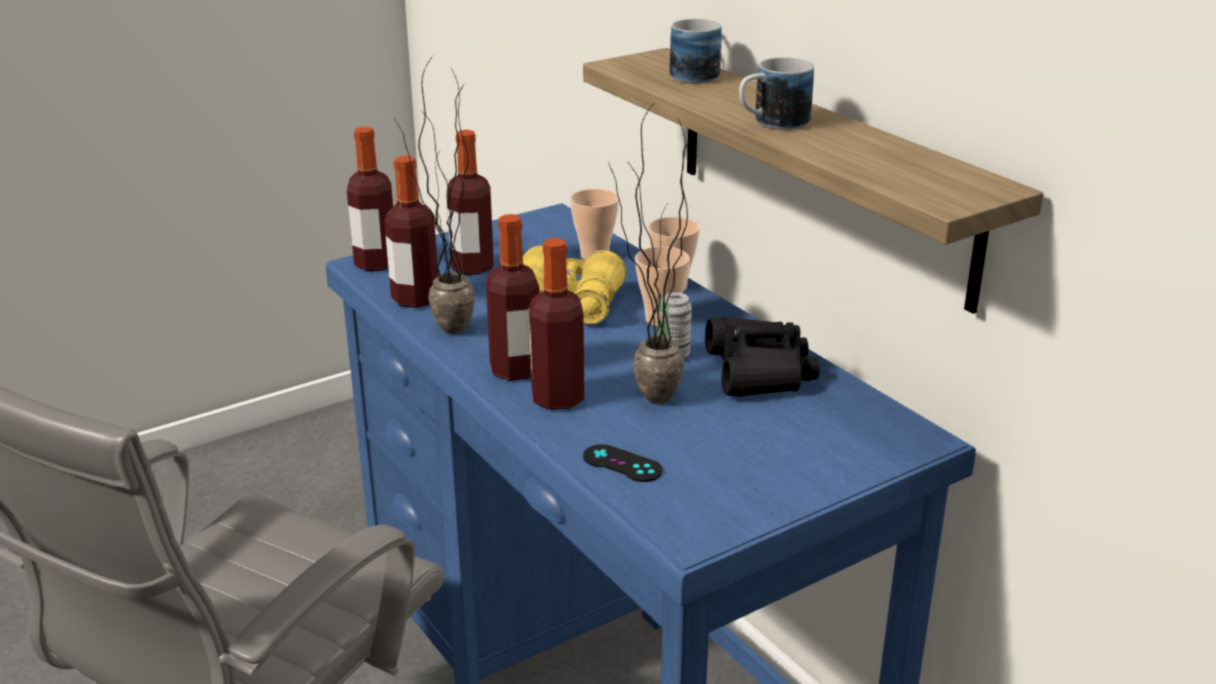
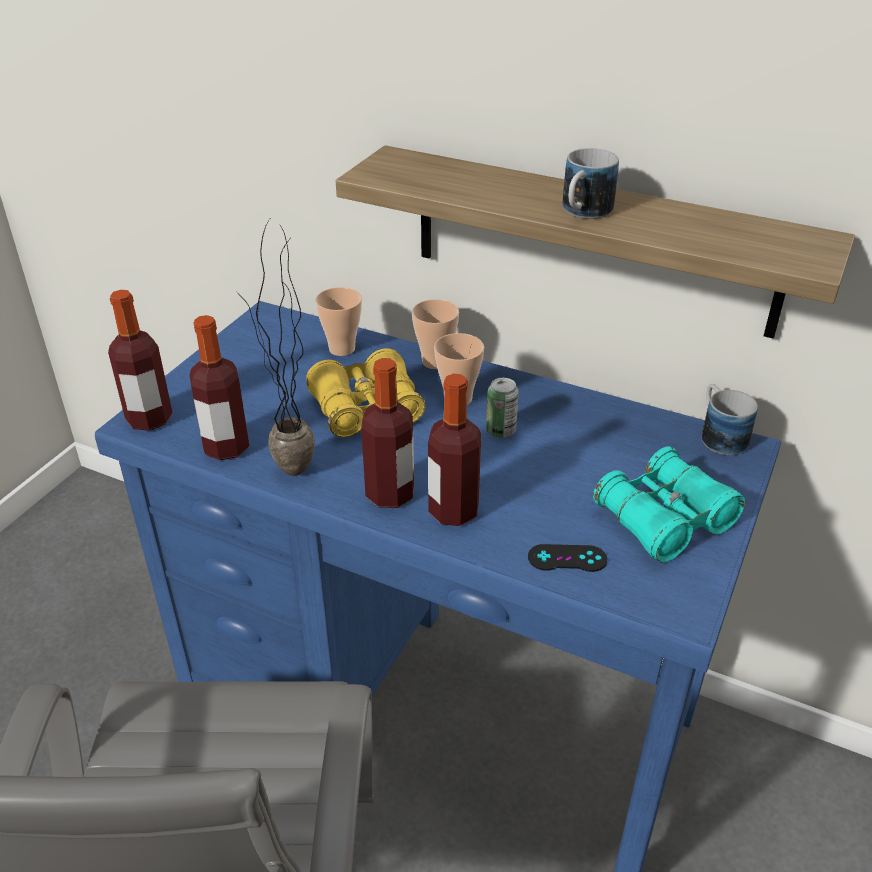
camera: 30 degrees left, 10 degrees up
(472, 267) = (246, 394): bottle -> none
(644, 403) = (525, 489): potted plant -> none
(697, 73) = (450, 170): mug -> mug (719, 435)
(756, 467) = (664, 519): none -> turquoise binoculars
(759, 372) = (580, 425): black binoculars -> none

